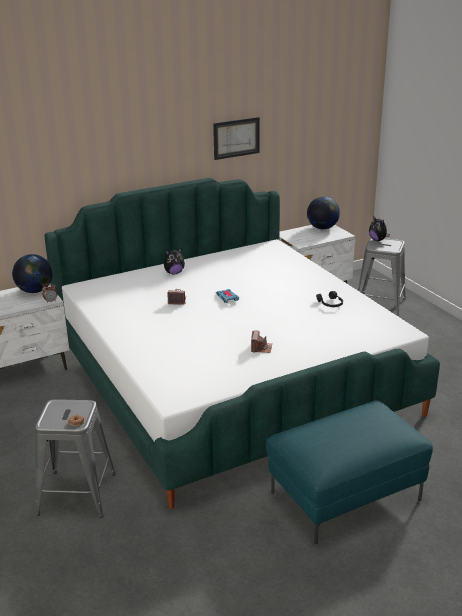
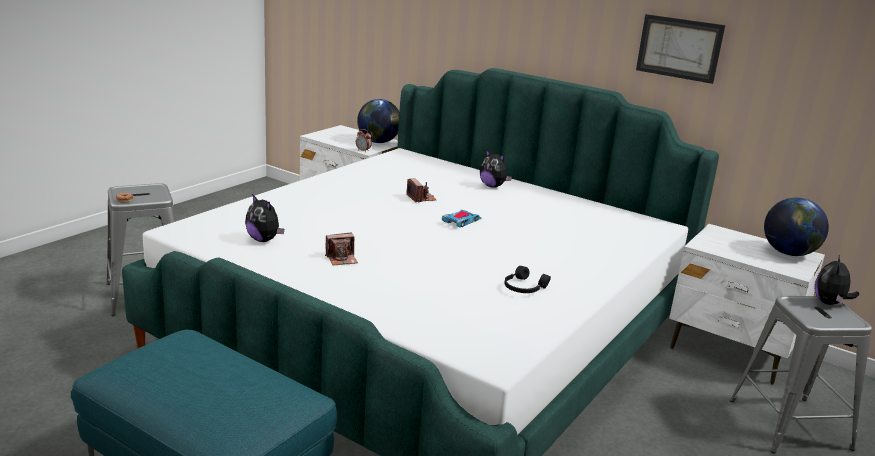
camera: 60 degrees right, 5 degrees down
(212, 370) = (264, 240): none -> plush toy

